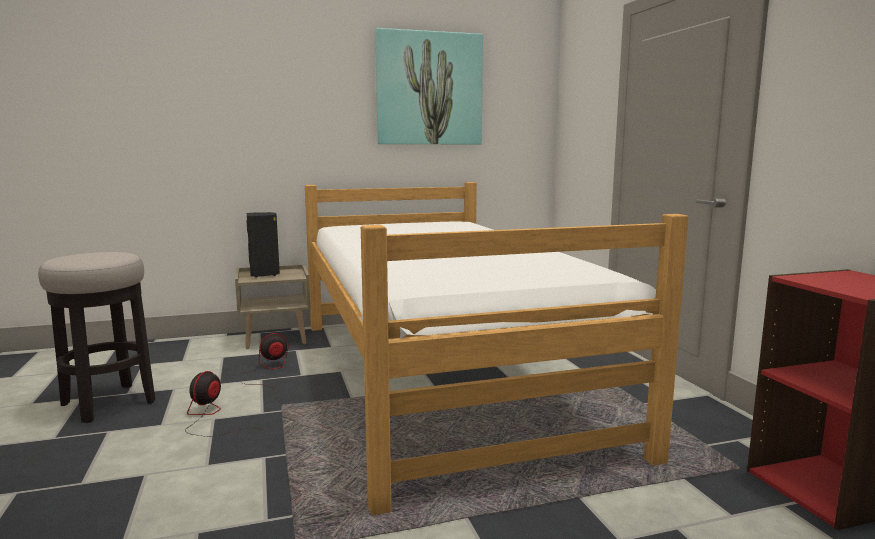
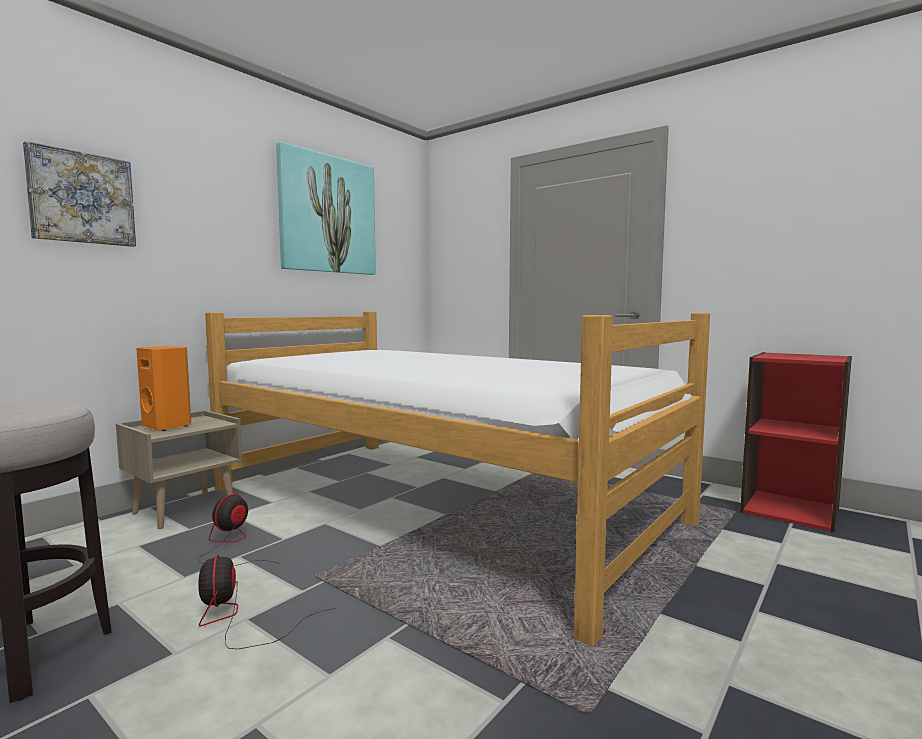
camera: 35 degrees left, 5 degrees down
(217, 102) = (82, 198): none -> picture
(265, 274) = (168, 426): black speaker -> orange speaker

